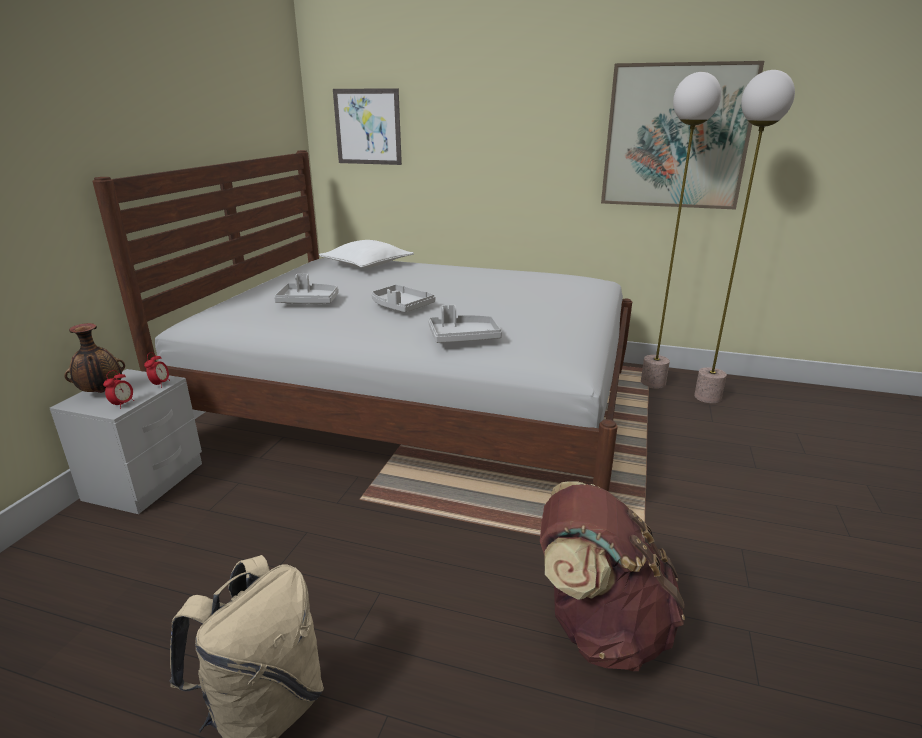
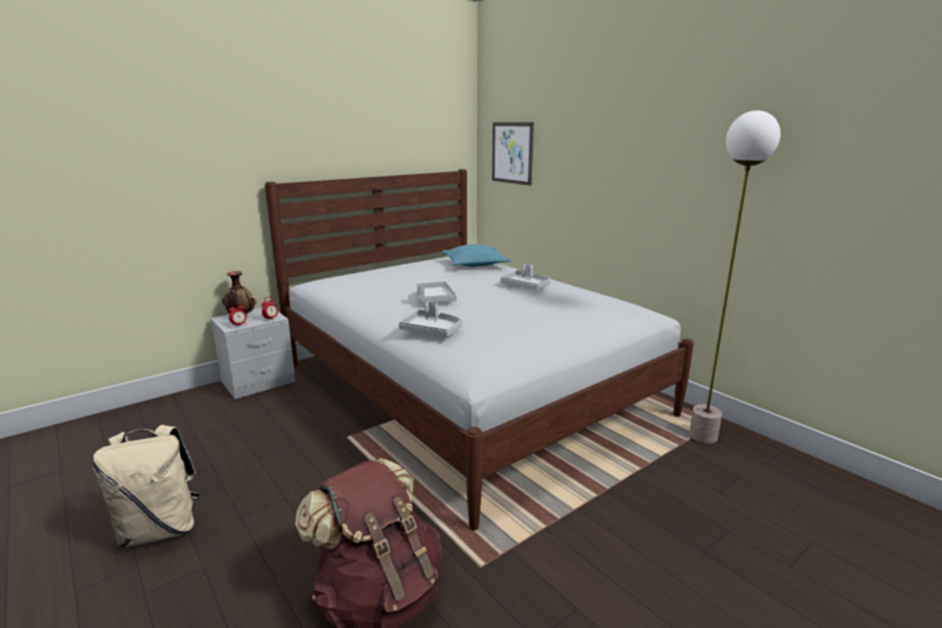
camera: 35 degrees right, 5 degrees down
(308, 301) = (386, 283): grey tray -> grey tray (526, 286)
(367, 264) = (475, 264): white pillow -> turquoise pillow
(676, 137) = (759, 176): picture -> none
(708, 397) = (749, 469): floor lamp -> none

